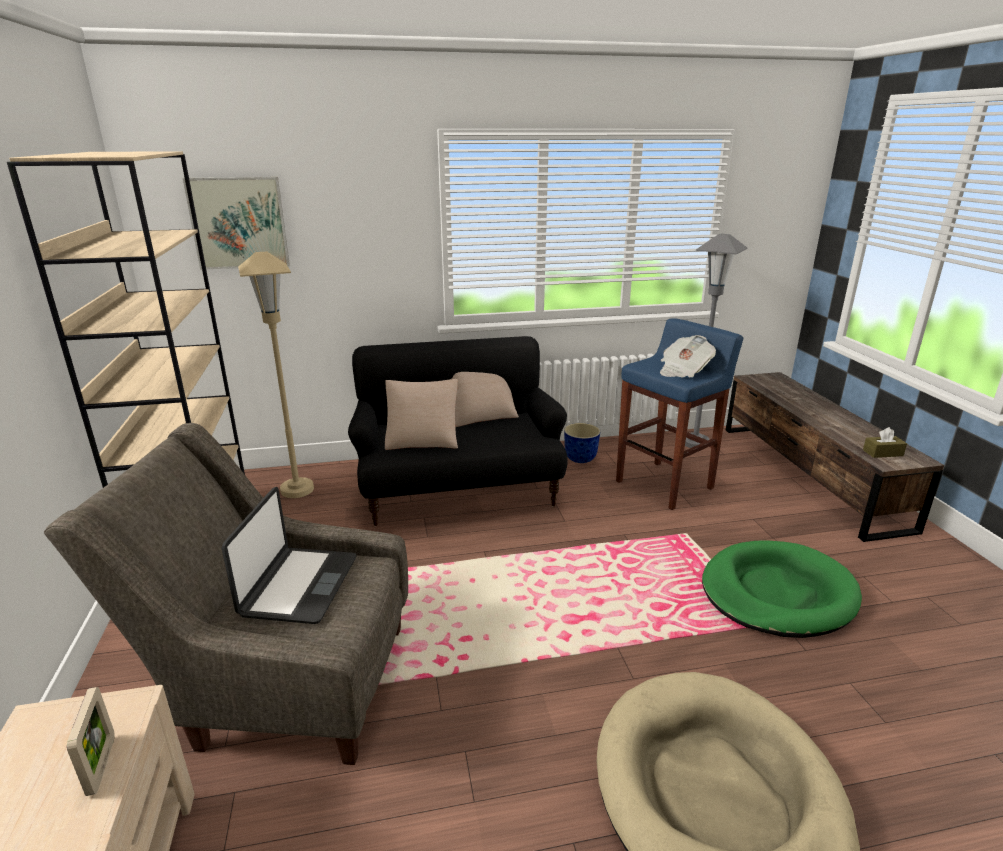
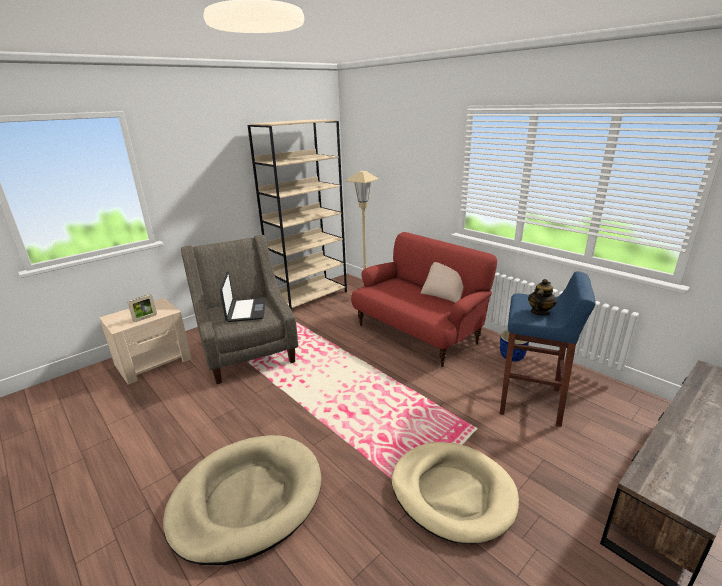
camera: 60 degrees right, 0 degrees up
(238, 223) = (375, 155): picture -> none
(298, 586) = (246, 310): laptop -> laptop turned 75 degrees counterclockwise
(423, 440) = (394, 291): beige pillow -> none
(459, 490) = (418, 333): black sofa -> red sofa
(683, 371) = (539, 312): newspaper -> teapot
(695, 442) = (624, 399): grey floor lamp -> none
(777, 593) = (452, 492): green dog bed -> beige dog bed
(882, 453) = (667, 479): brown tissue box -> none

